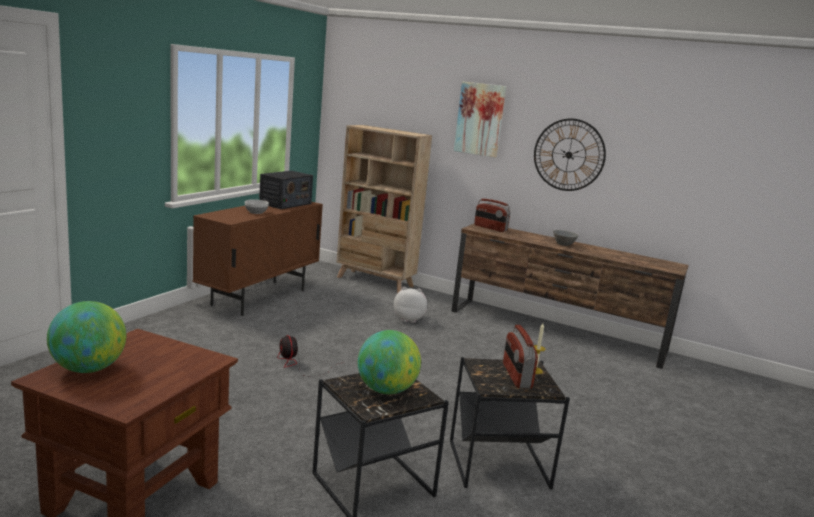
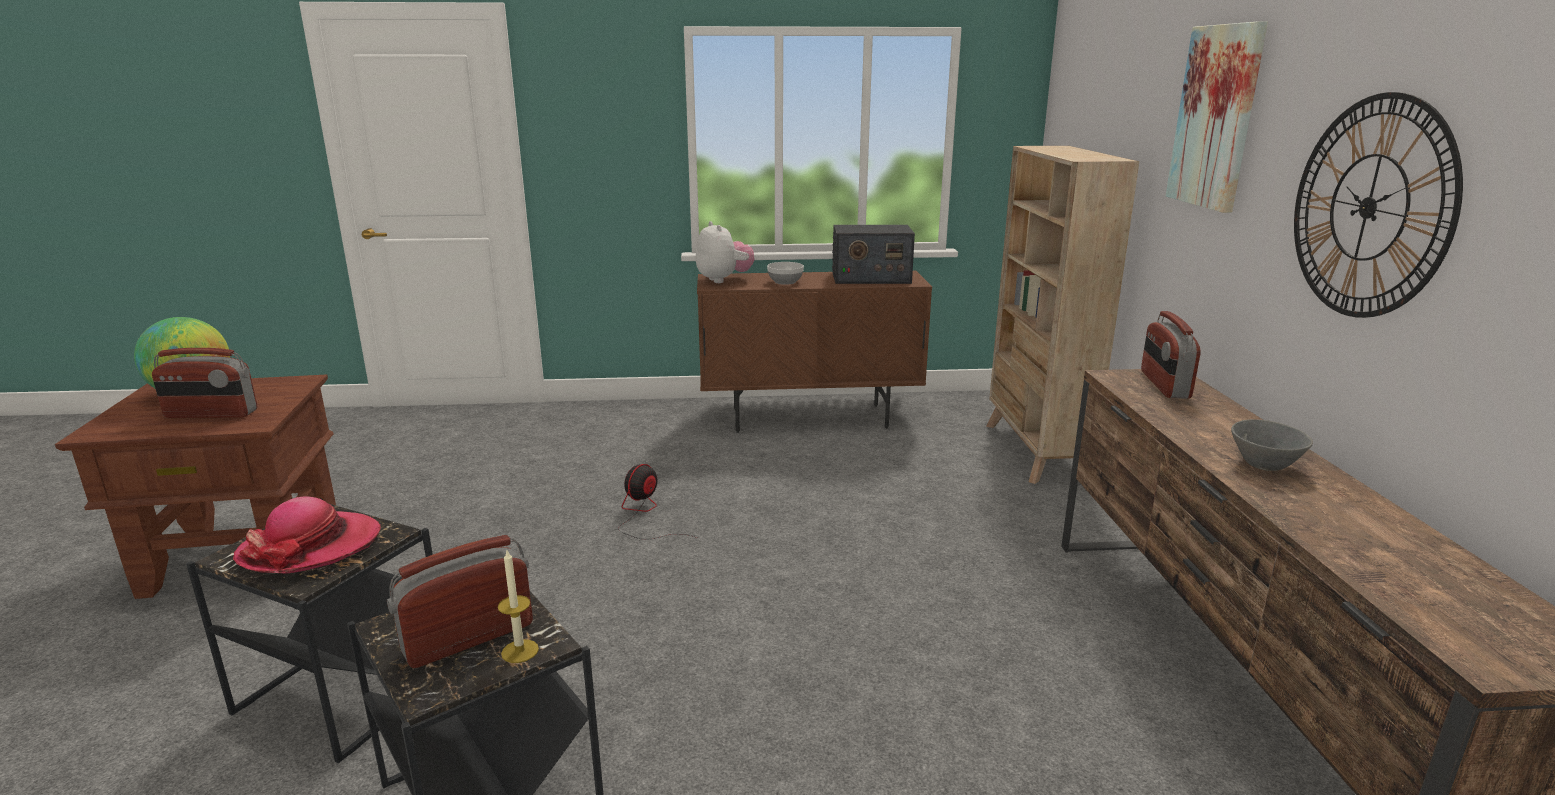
camera: 60 degrees right, 5 degrees up
(162, 369) = (211, 414): none -> radio
(386, 390) = (310, 547): globe -> hat
(409, 319) = (944, 526): plush toy -> plush toy (724, 280)

